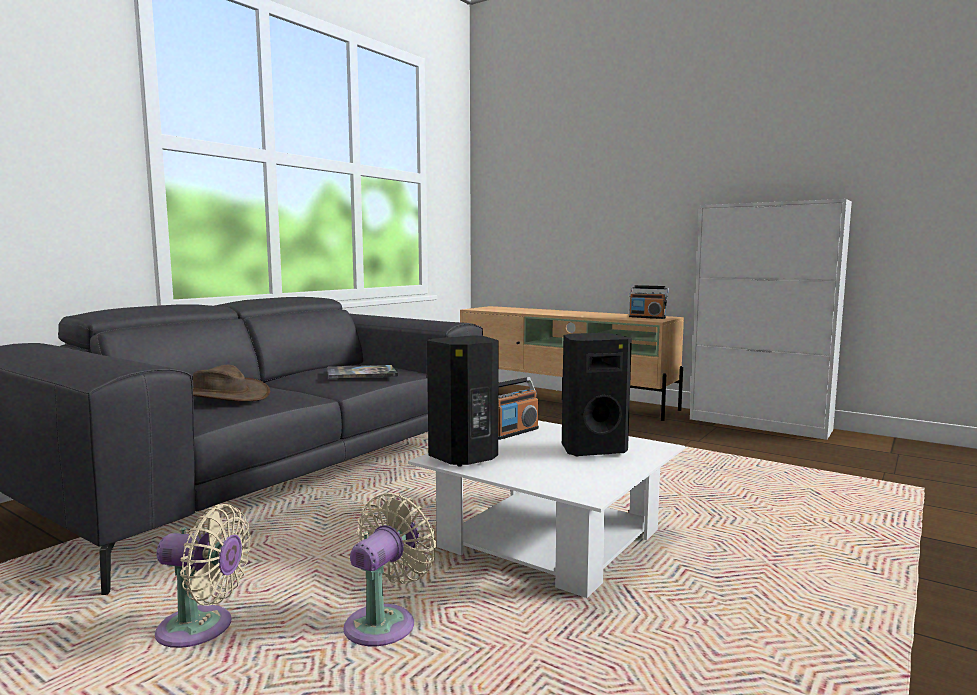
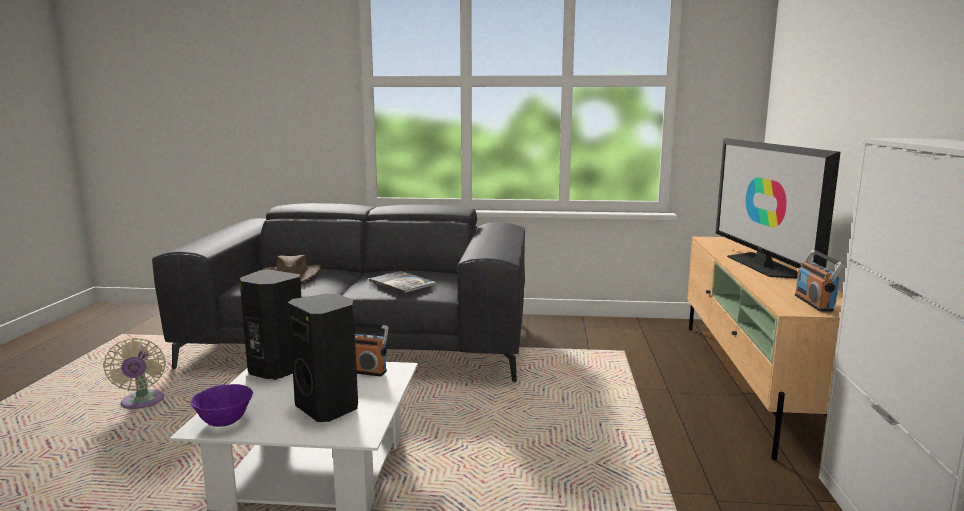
camera: 60 degrees right, 5 degrees up
(384, 623) = (157, 447): beige fan -> none
(560, 312) = (763, 266): none -> television
(585, 484) = (225, 422): none -> purple bowl

